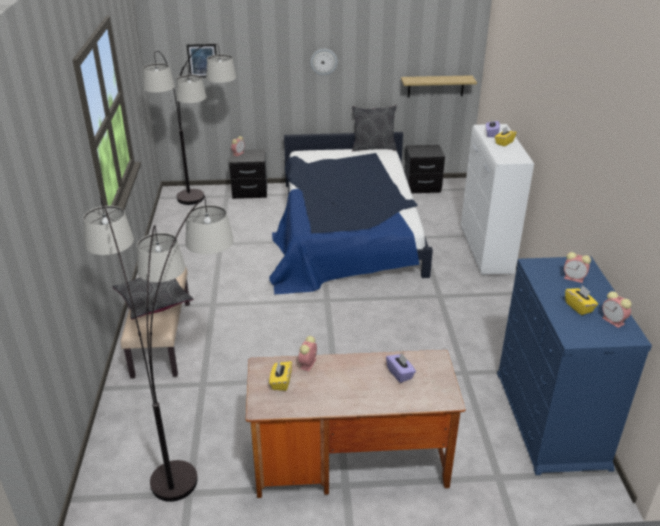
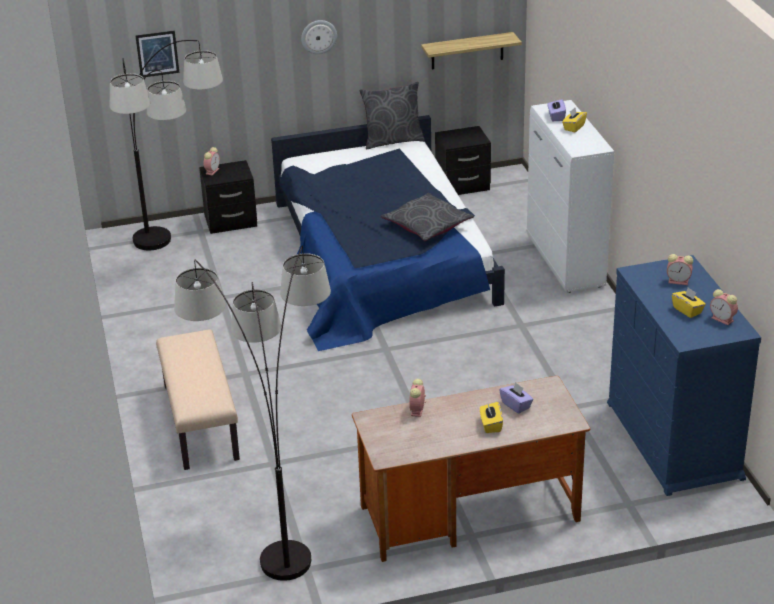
camera: 10 degrees left, 0 degrees up
(153, 300) = (195, 374): grey pillow -> grey pillow (427, 225)
(281, 382) = (395, 431): yellow tissue box -> yellow tissue box (490, 425)

